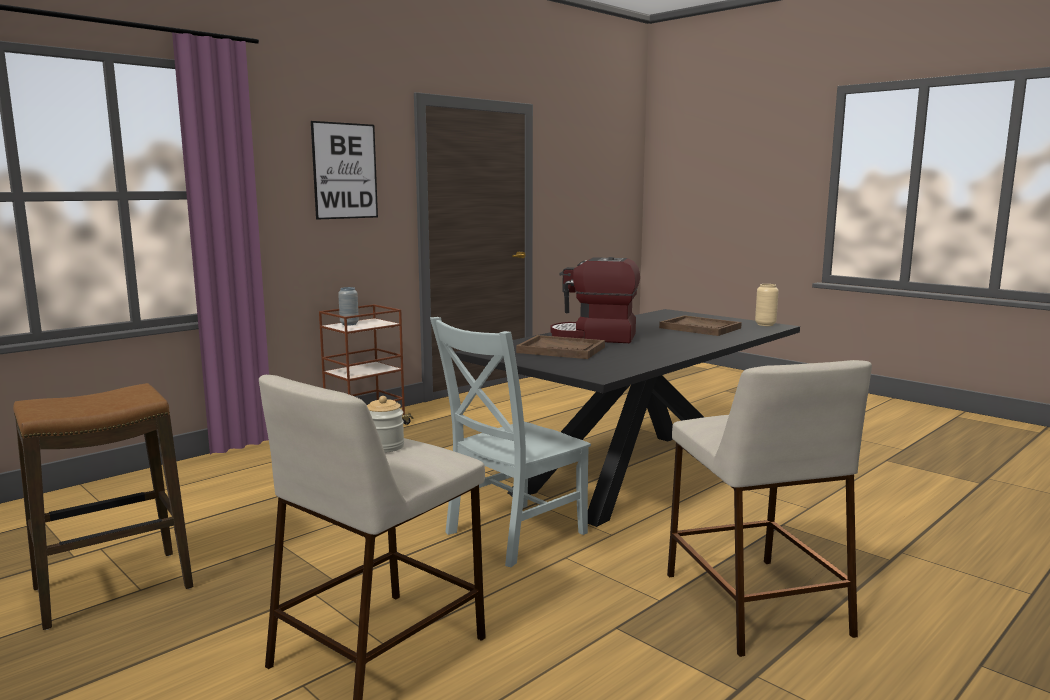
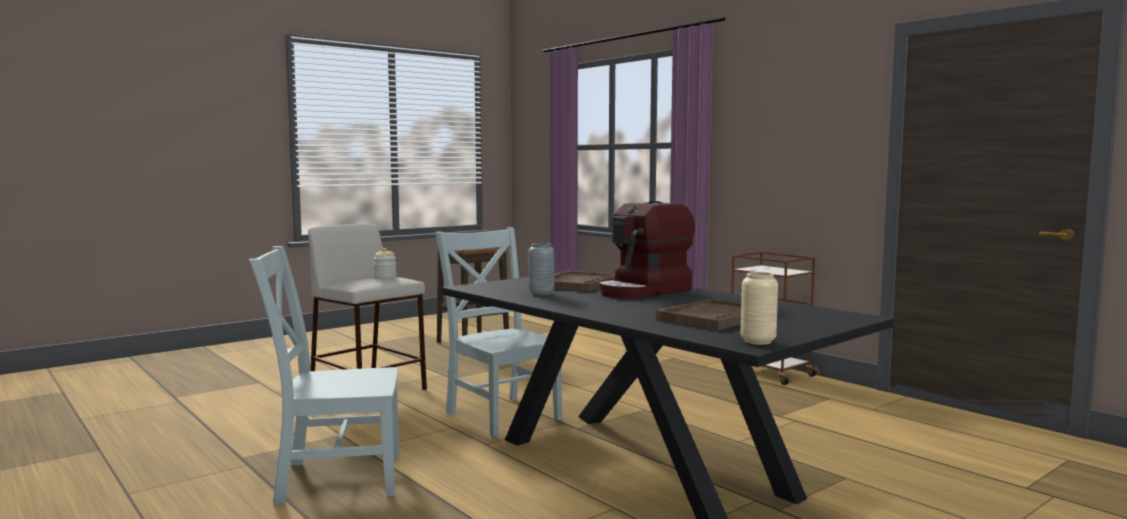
camera: 95 degrees right, 5 degrees down
(345, 171) = (804, 120): picture -> none
(349, 324) = (770, 268): grey vase -> grey vase (541, 293)
(595, 337) = (644, 291): coffee machine -> coffee machine turned 150 degrees counterclockwise
(753, 602) = (334, 478): beige stool -> grey chair

